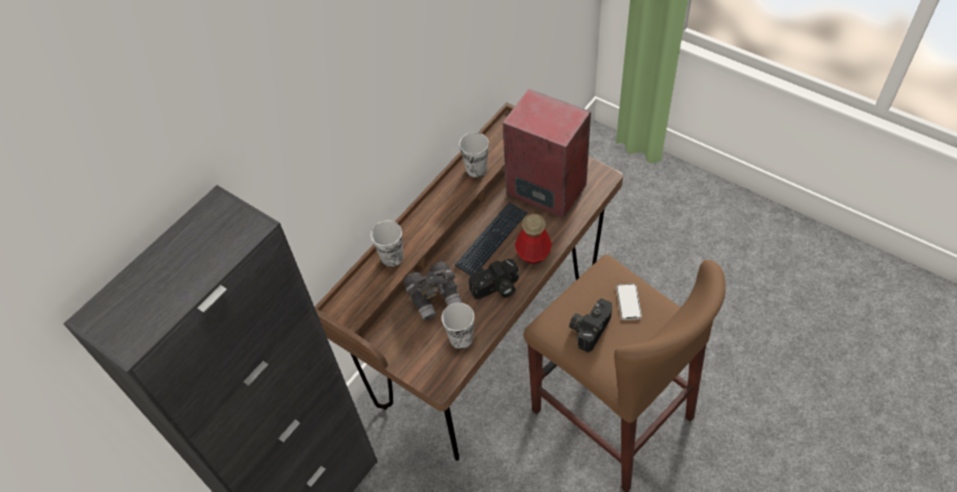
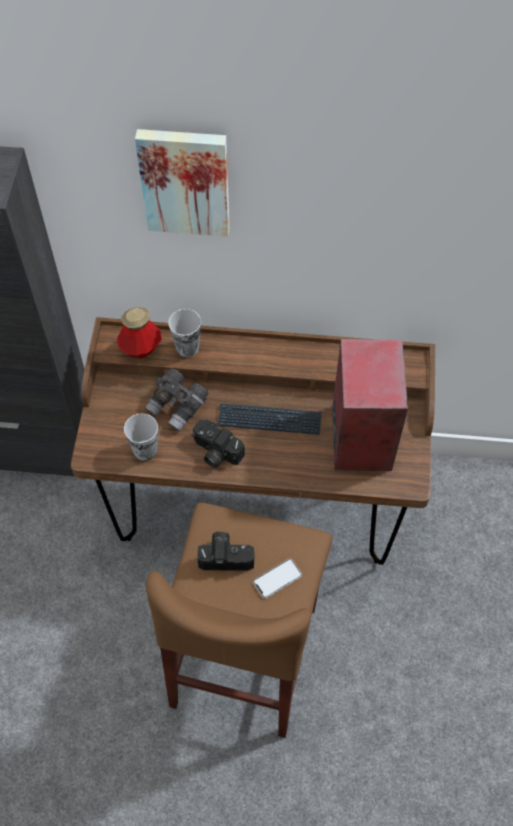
camera: 55 degrees right, 5 degrees up
(332, 105) = (185, 180): none -> picture
(476, 169) = (331, 362): cup -> none
(533, 253) = (274, 463): bottle -> bottle (141, 348)

